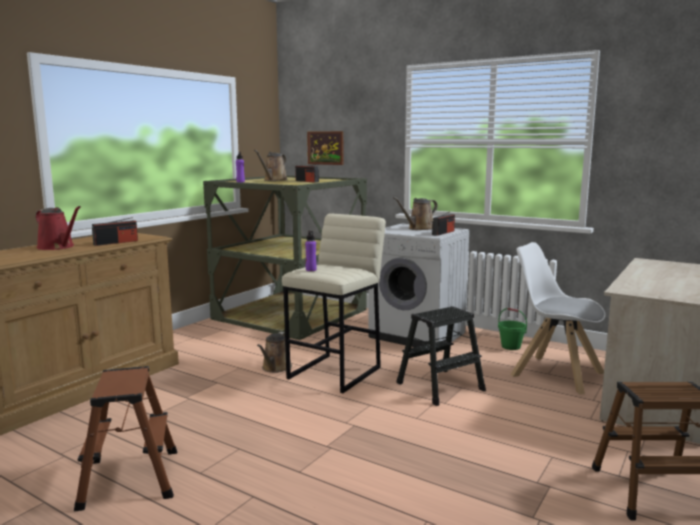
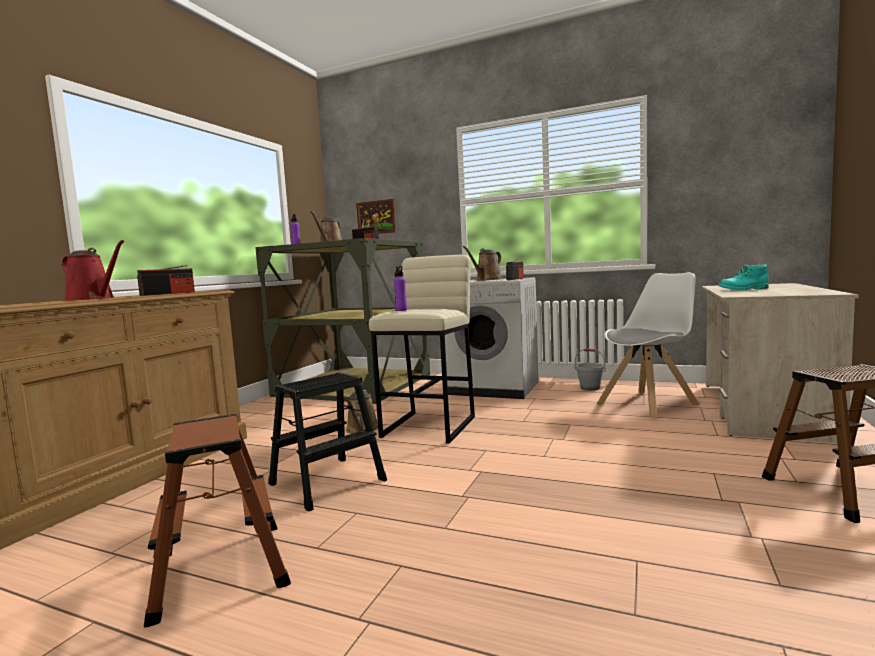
camera: 10 degrees left, 5 degrees down
(440, 386) = (548, 426): black step ladder -> black step ladder (327, 481)
(511, 346) = (590, 388): green bucket -> grey bucket
(554, 373) = (649, 404): chair -> chair turned 120 degrees clockwise
(653, 276) = (744, 289): none -> turquoise boot

